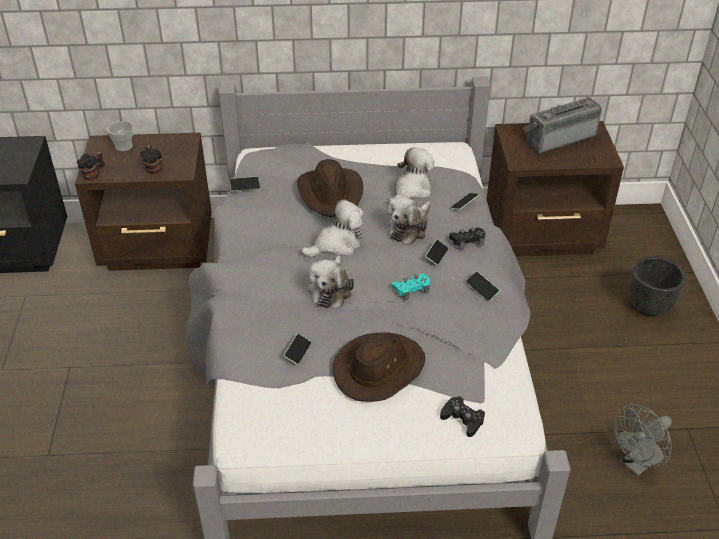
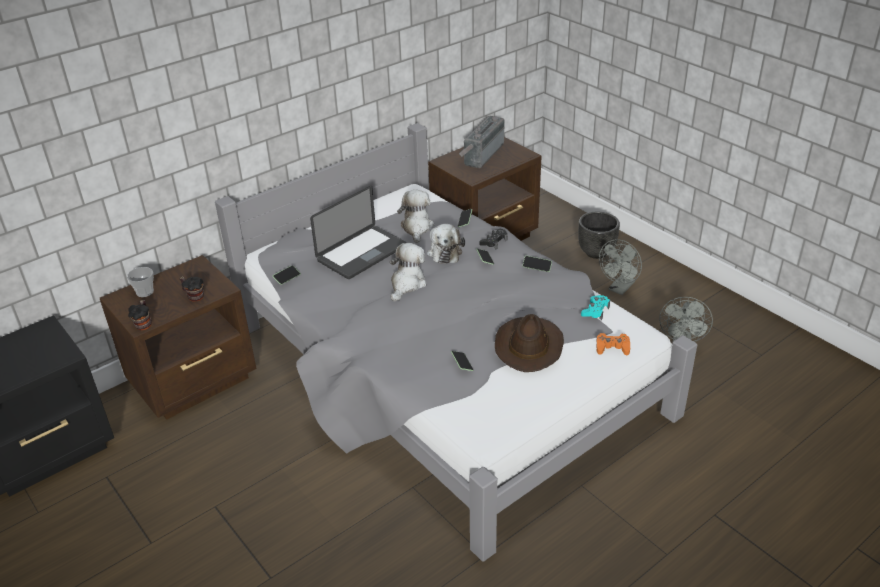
camera: 35 degrees left, 5 degrees down
(331, 193) = (362, 253): brown hat -> laptop
(331, 290) = (438, 314): plush toy -> none
(411, 289) = (493, 287): turquoise game controller -> turquoise game controller (595, 311)
(462, 419) = (612, 347): black game controller -> orange game controller
(633, 361) = (619, 289): none -> grey fan

